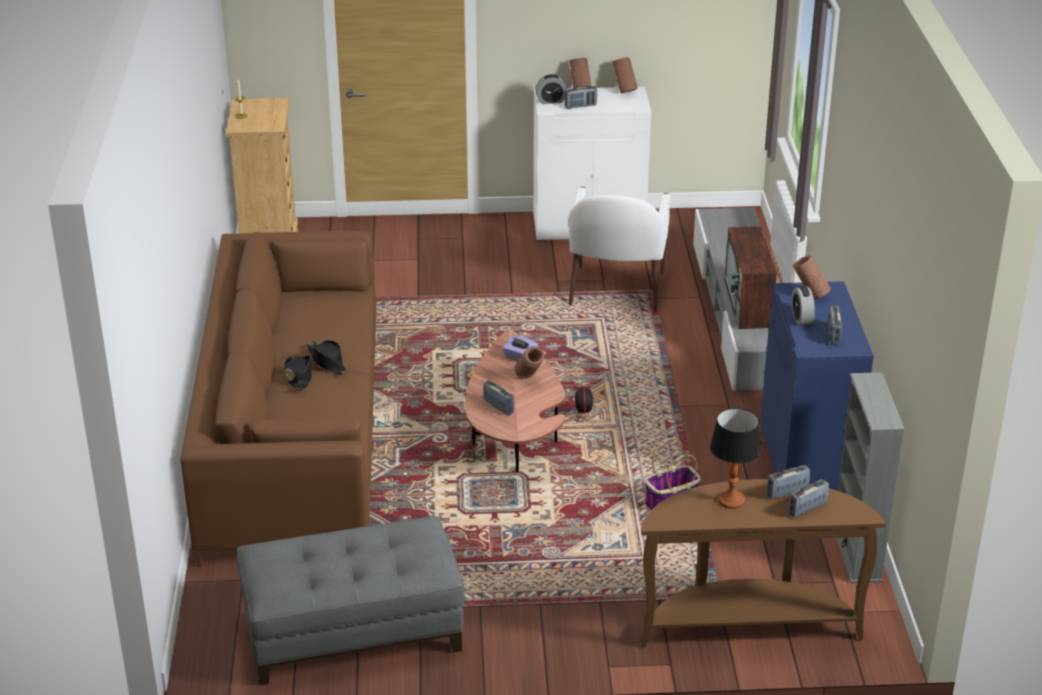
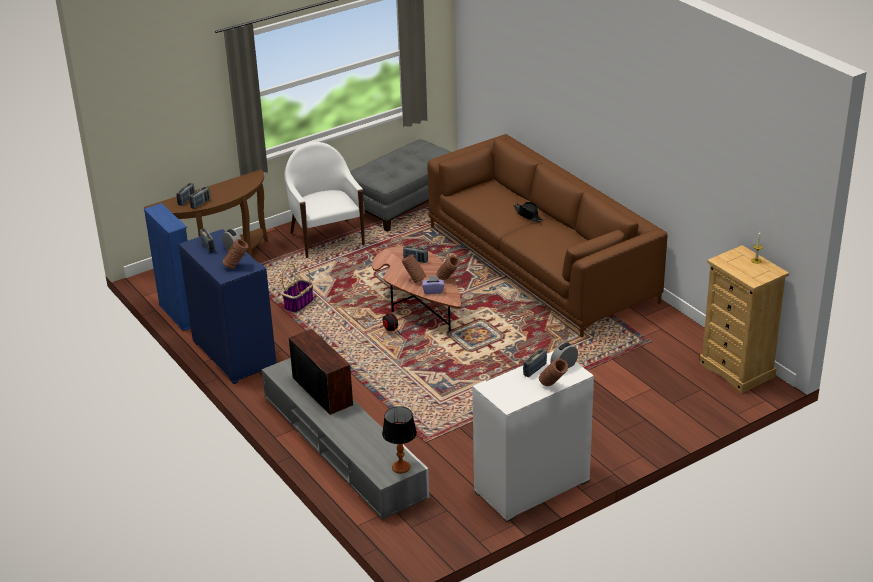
camera: 150 degrees right, 0 degrees up
(327, 362) = (524, 227): black hat -> none
(616, 290) = (452, 431): white armchair -> white armchair (326, 238)
(624, 91) = (517, 401): brown vase -> brown vase (448, 280)
(731, 500) = (226, 192): table lamp -> table lamp (401, 467)
(856, 552) = (179, 315): grey bookcase -> blue bookcase

